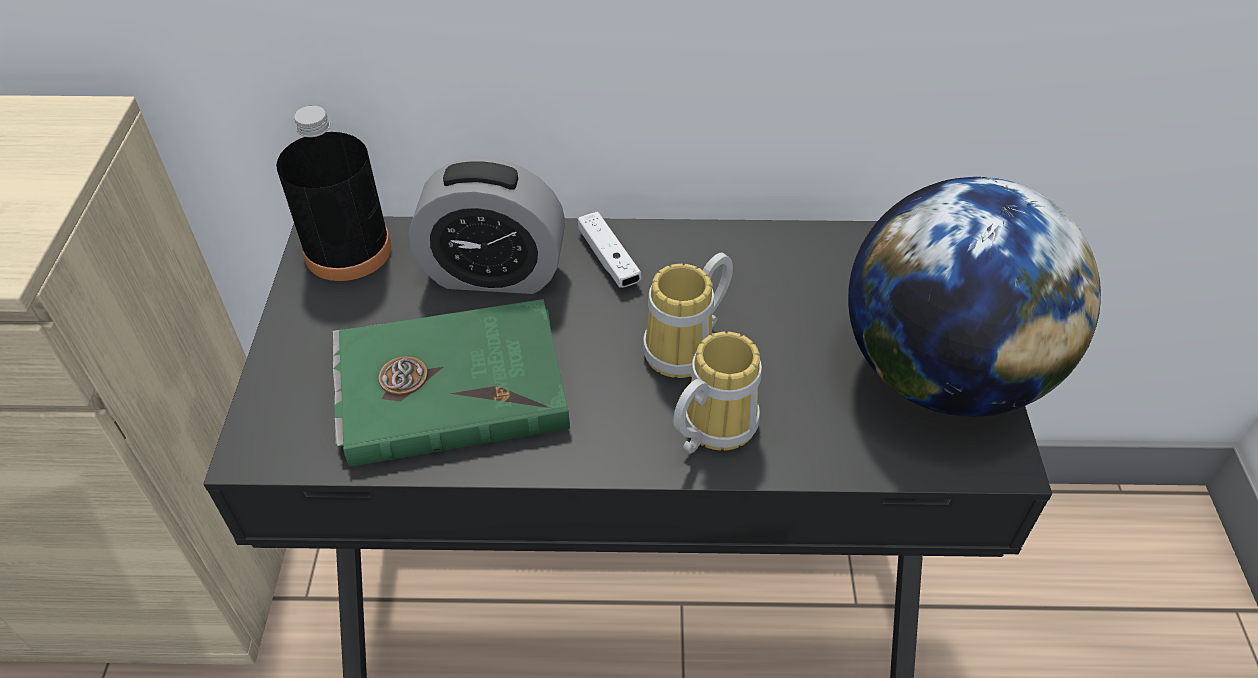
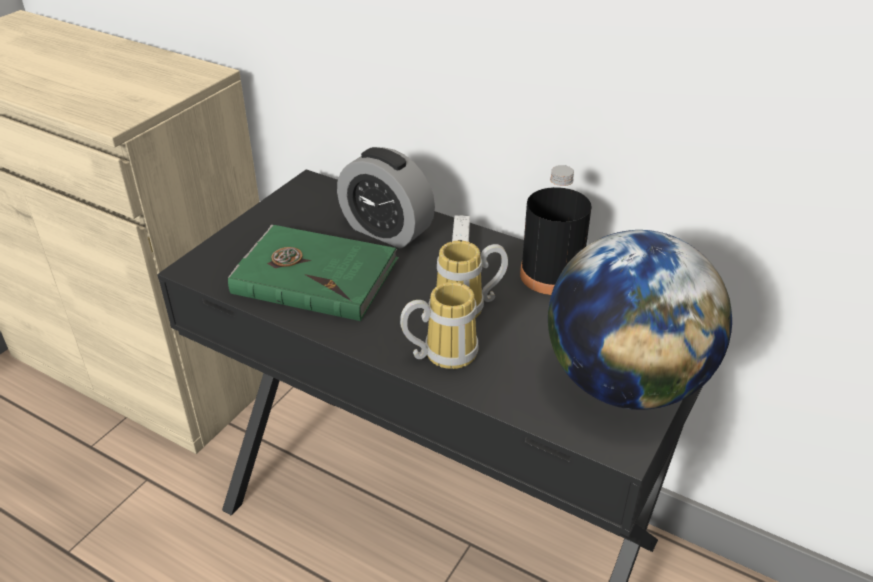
camera: 30 degrees right, 10 degrees down
(348, 250) = (317, 194): black bottle -> black bottle (551, 275)

